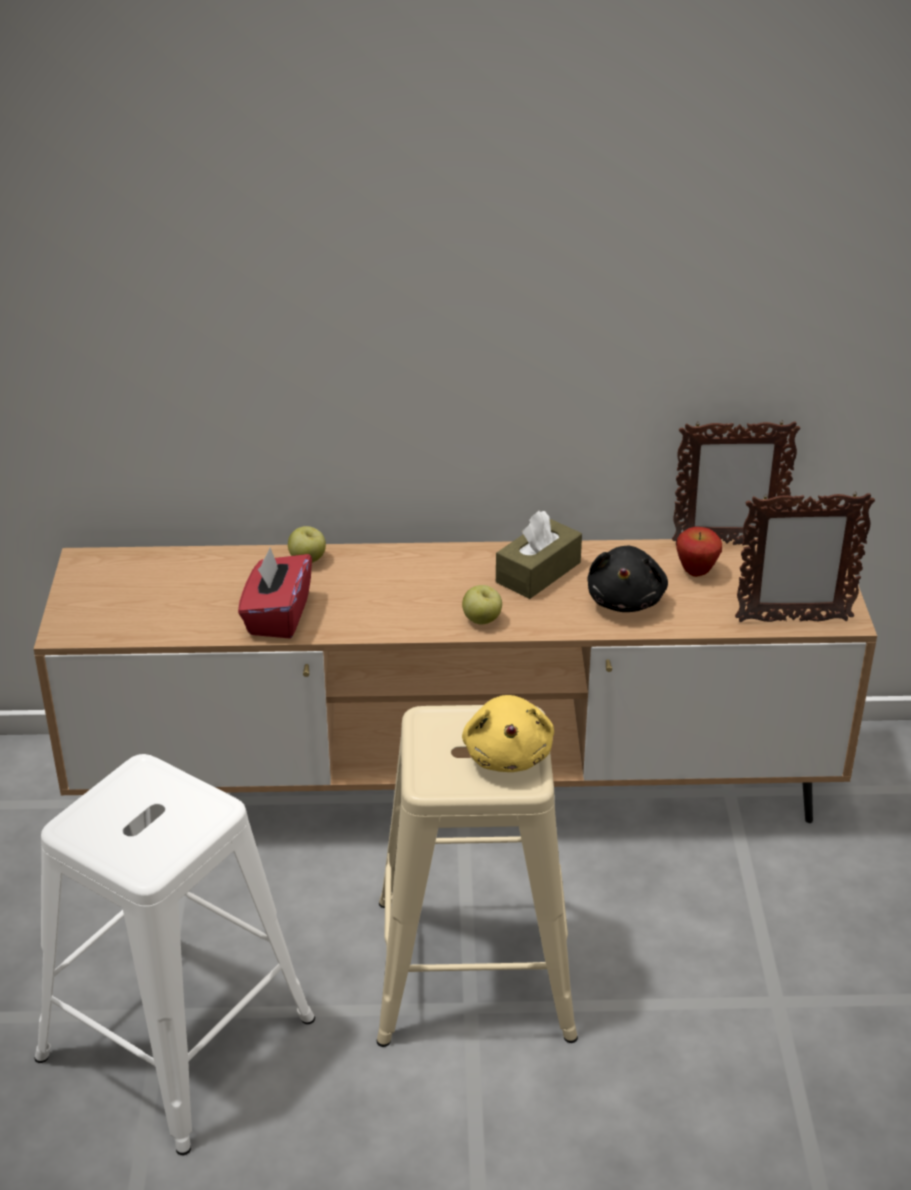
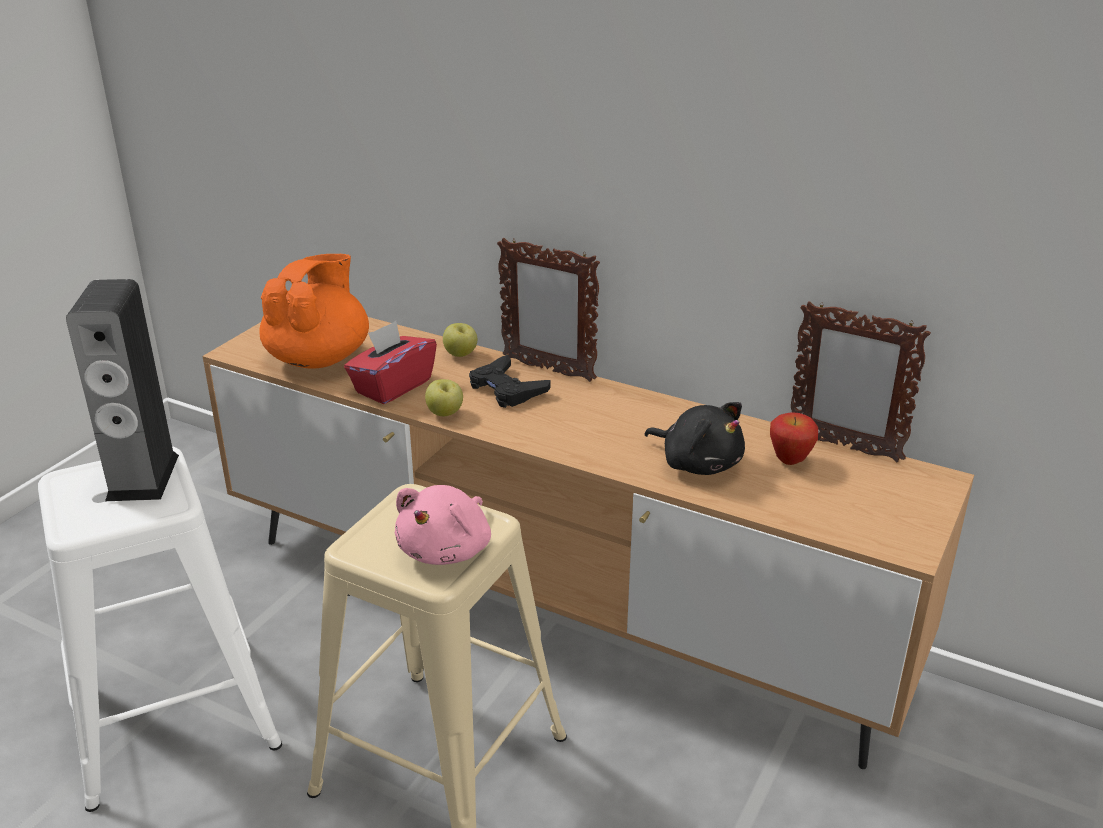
camera: 30 degrees right, 5 degrees down
(152, 794) = (143, 477): none -> speaker
(166, 610) = (319, 358): none -> orange teapot
(390, 583) = (506, 389): none -> black game controller
(482, 620) = (551, 439): apple -> apple (445, 414)
(508, 754) = (447, 549): yellow plush toy -> pink plush toy
(538, 572) = (640, 418): brown tissue box -> none
(626, 600) = (698, 463): black plush toy -> black plush toy turned 90 degrees counterclockwise
(792, 620) = (850, 531): picture frame -> picture frame (548, 369)

